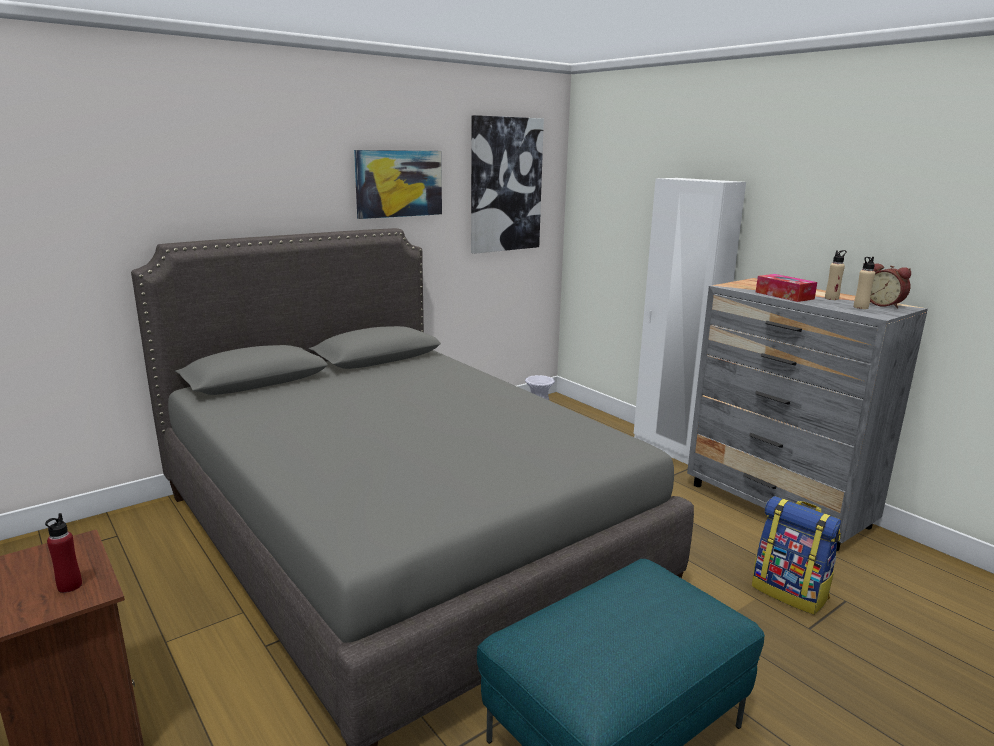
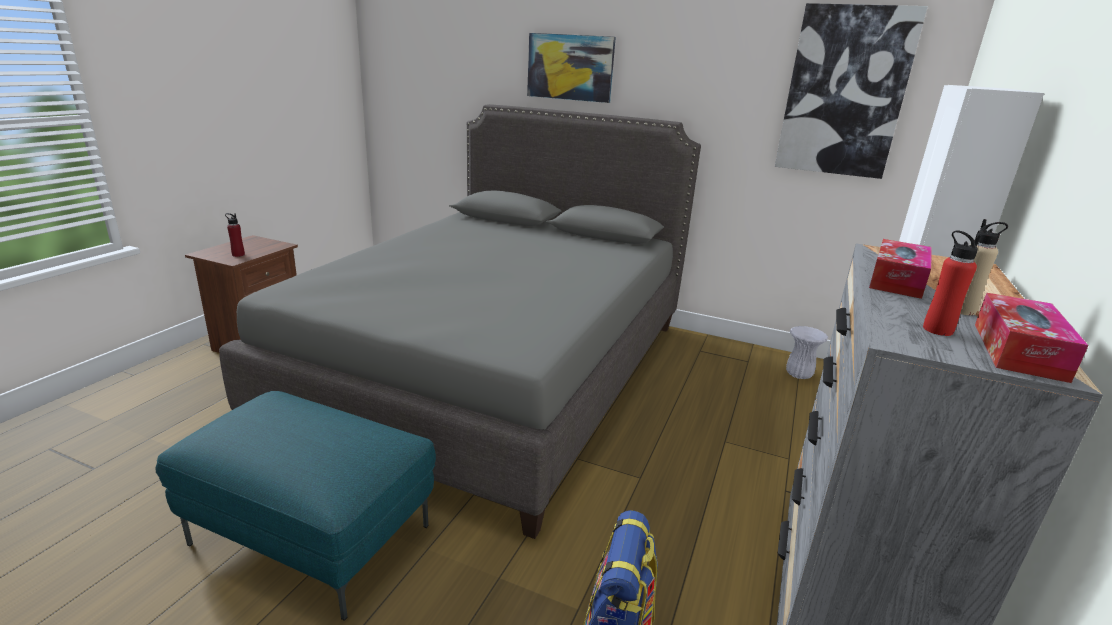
camera: 60 degrees right, 5 degrees up
(399, 183) = (697, 77): picture -> picture (570, 67)
(860, 307) = (937, 330): beige bottle -> red bottle
(884, 305) = (1018, 351): alarm clock -> tissue box

